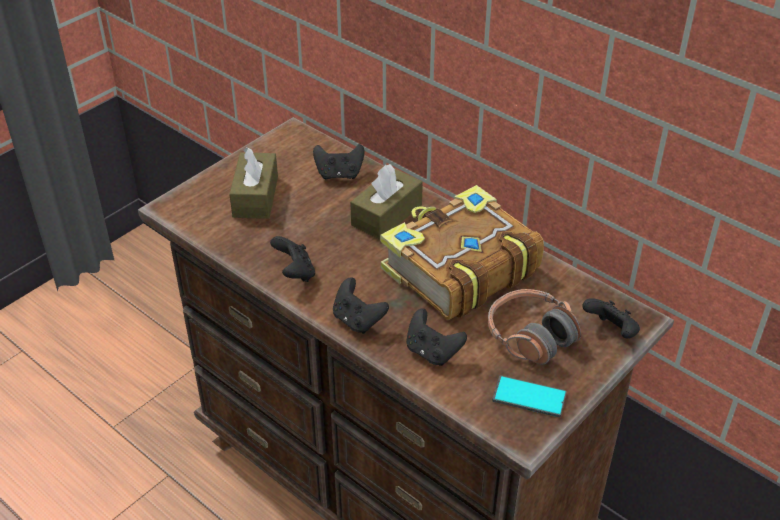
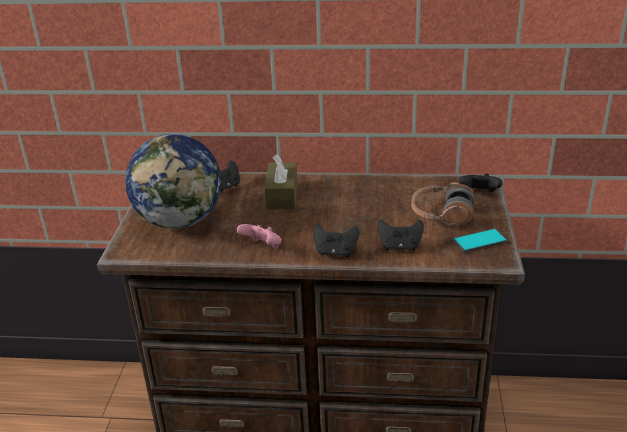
camera: 35 degrees left, 10 degrees down
(255, 196) = (180, 221): brown tissue box -> globe
(295, 273) = (262, 247): black game controller -> pink game controller
(458, 269) = (360, 202): book -> none

